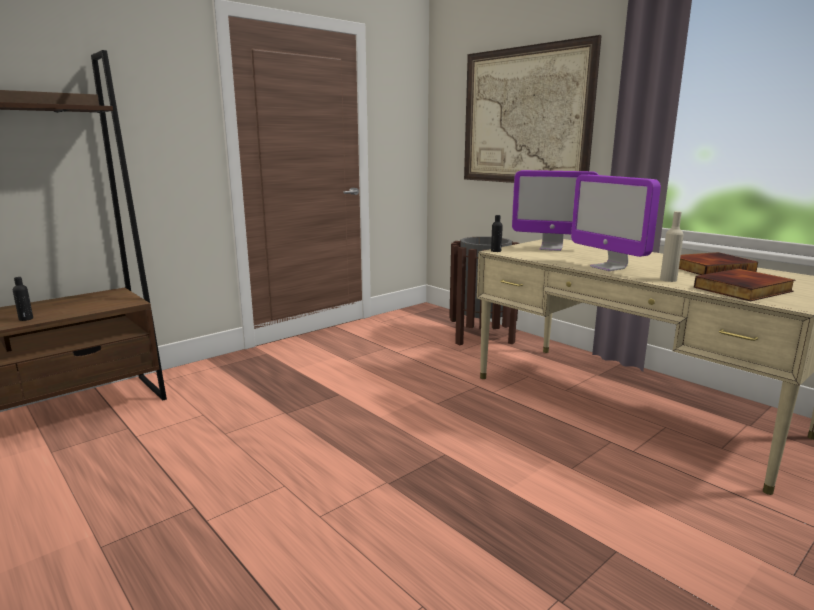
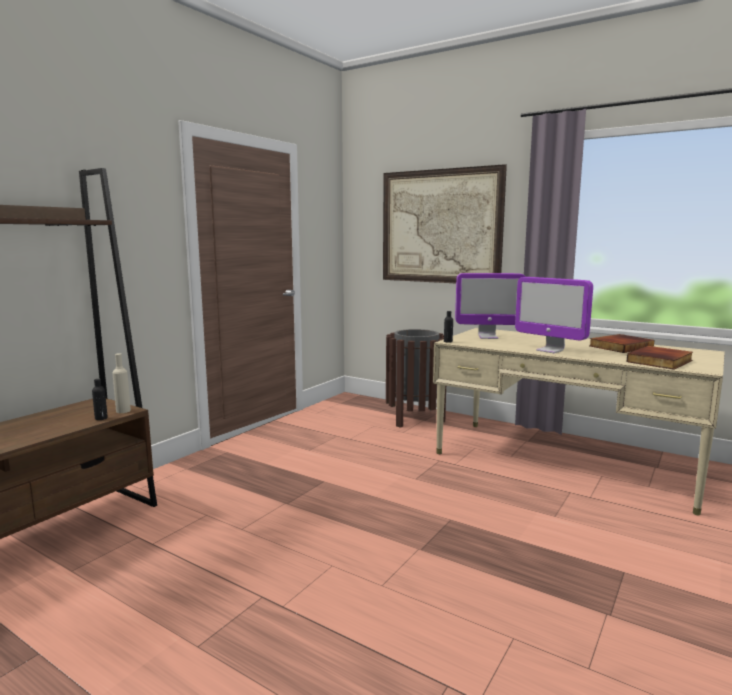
camera: 15 degrees left, 5 degrees down
(26, 319) = (32, 435): black bottle -> black bottle (101, 418)
(668, 279) = (603, 357): beige bottle -> beige bottle (123, 411)

